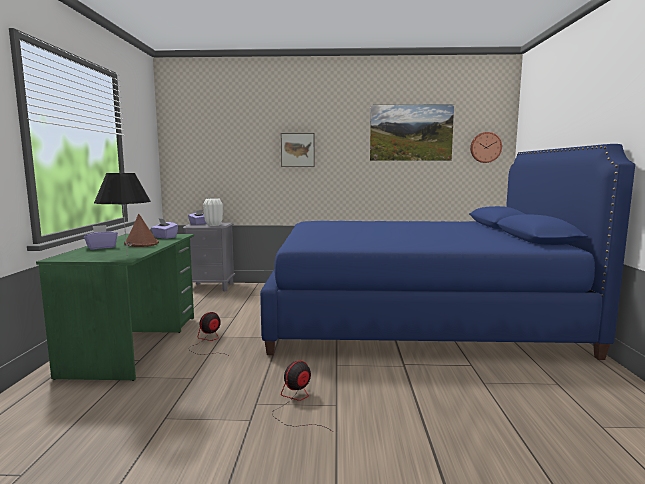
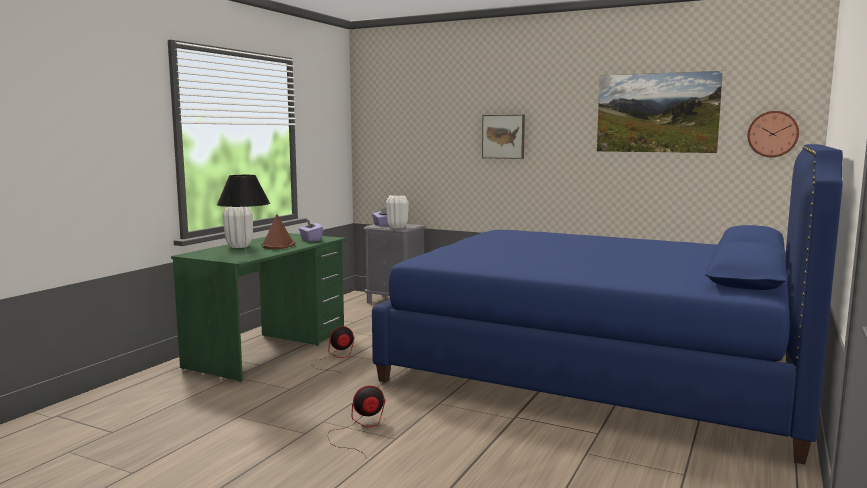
camera: 25 degrees right, 0 degrees up
(101, 247) = (239, 246): purple tissue box -> white vase

